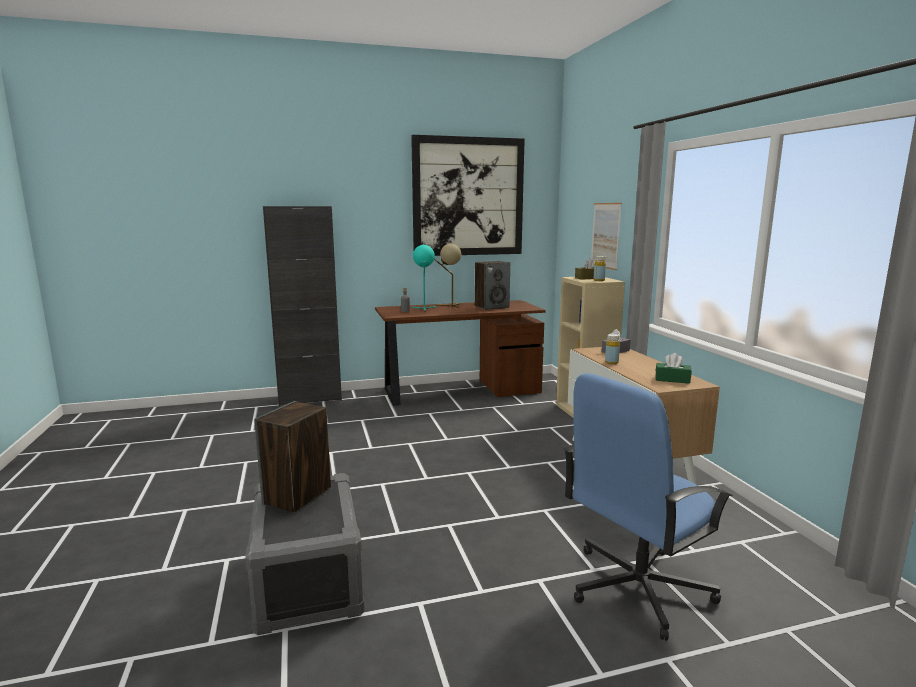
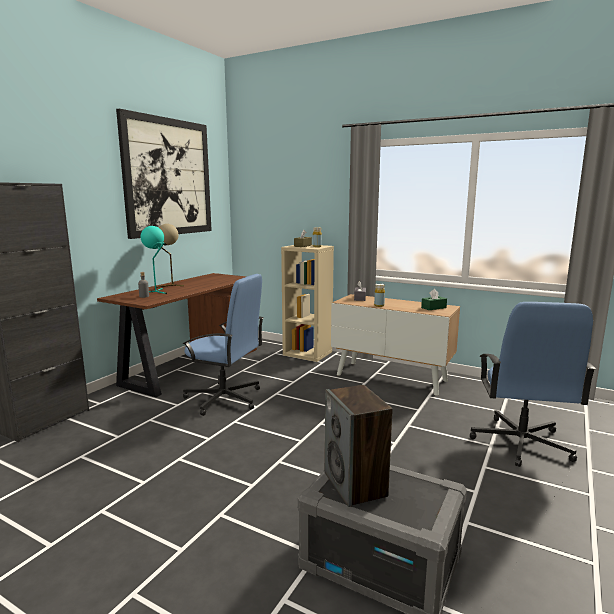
camera: 45 degrees left, 0 degrees up
(435, 424) = (224, 399): none -> blue office chair
(492, 307) = (209, 281): speaker -> none
(605, 235) = (302, 211): picture -> none

